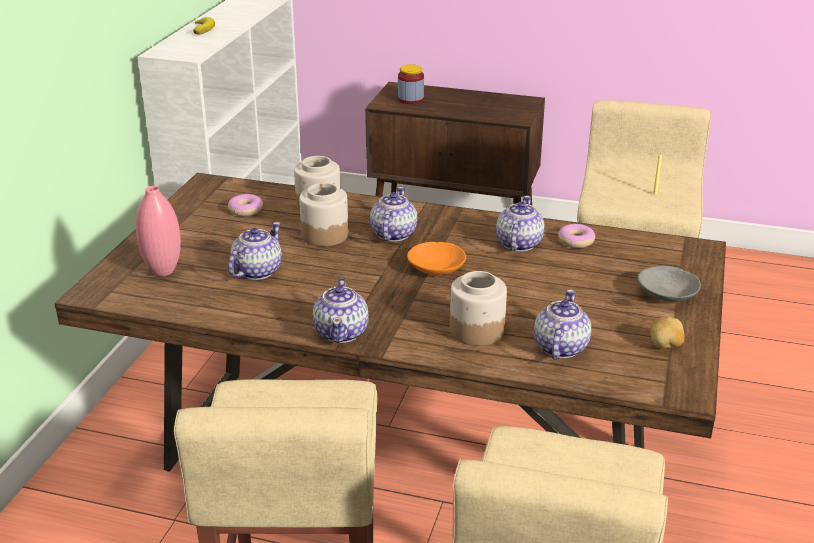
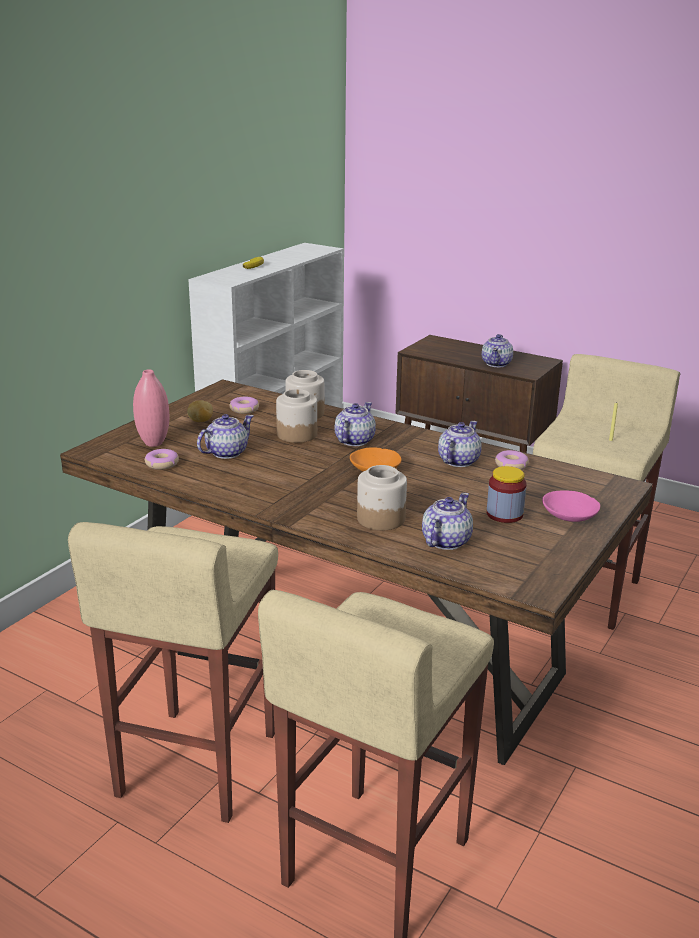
camera: 15 degrees right, 5 degrees down
(188, 298) = (162, 464): none -> donut
(342, 332) = (267, 504): teapot -> teapot (496, 364)
(410, 99) = (440, 349): jar -> jar (504, 514)
(665, 346) = (542, 554): potato -> potato (200, 421)
(668, 294) = (570, 515): grey bowl -> pink bowl

